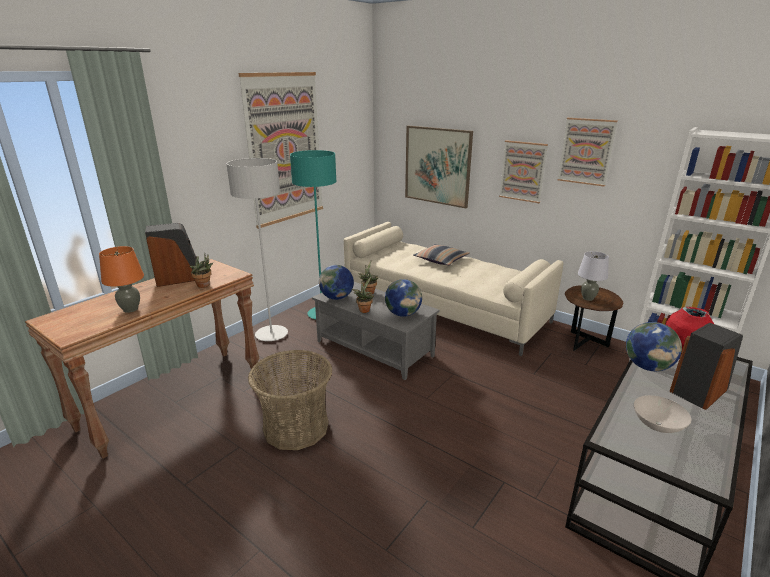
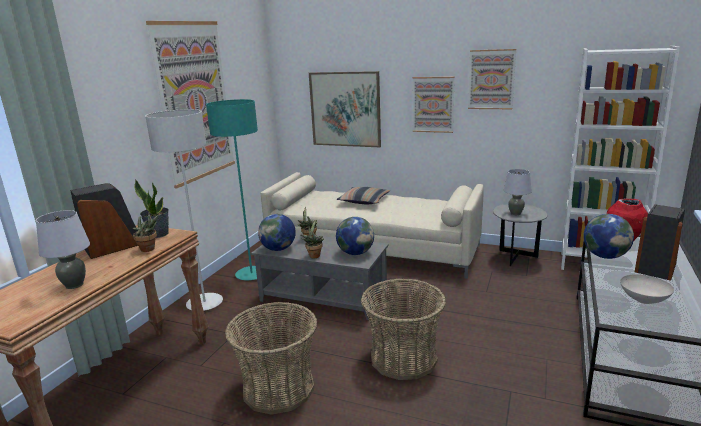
camera: 15 degrees left, 5 degrees down
(130, 309) = (74, 285): orange table lamp -> grey table lamp
(220, 272) = (158, 234): none -> potted plant
(417, 424) = (403, 358): none -> basket
(584, 344) = (516, 259): brown side table -> grey side table

